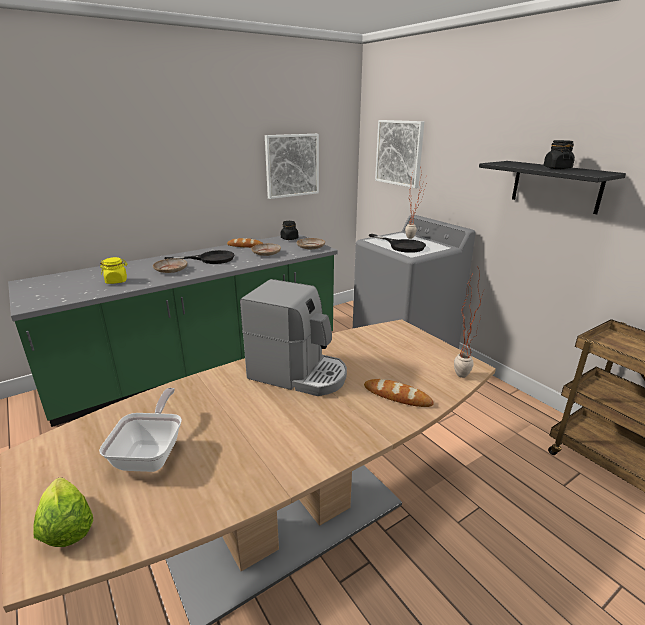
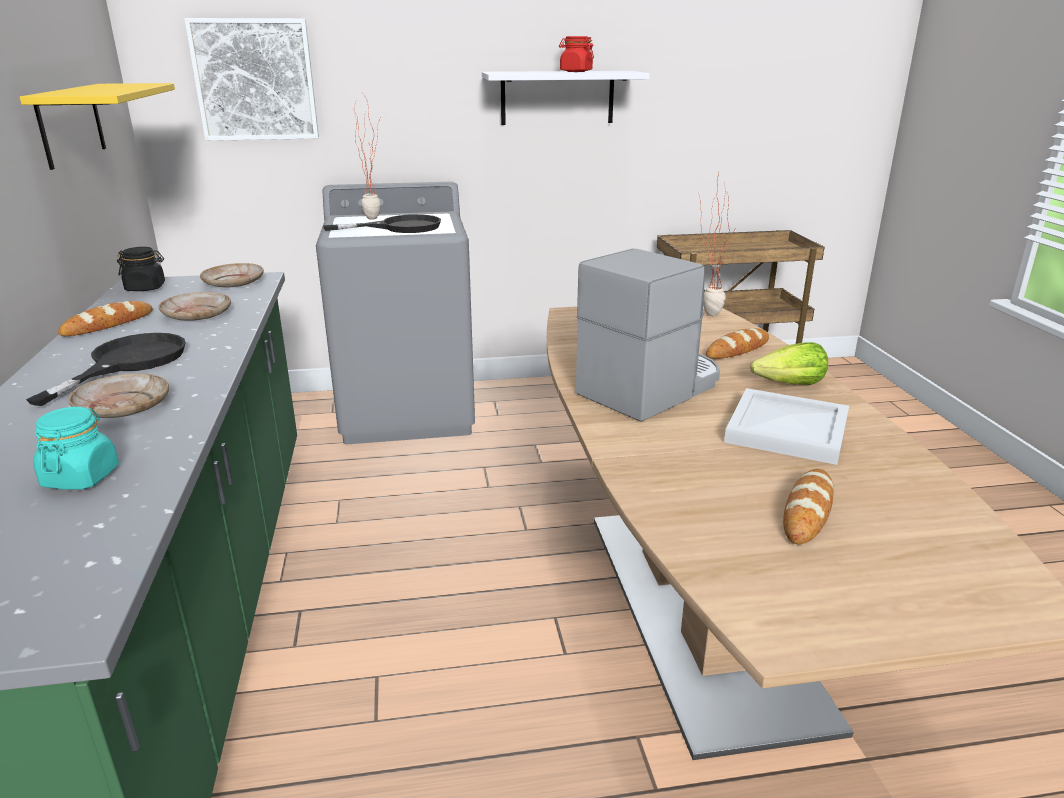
camera: 65 degrees left, 0 degrees up
(66, 526) = (961, 585): lettuce -> lettuce (790, 385)
(116, 281) = (81, 477): yellow jar -> turquoise jar
(152, 453) = (807, 511): frying pan -> bread
(264, 433) = (785, 429): none -> white tray
(292, 165) = (71, 124): picture -> yellow shelf
(556, 186) = (557, 97): black shelf -> white shelf
(557, 168) = (575, 71): black jar -> red jar

